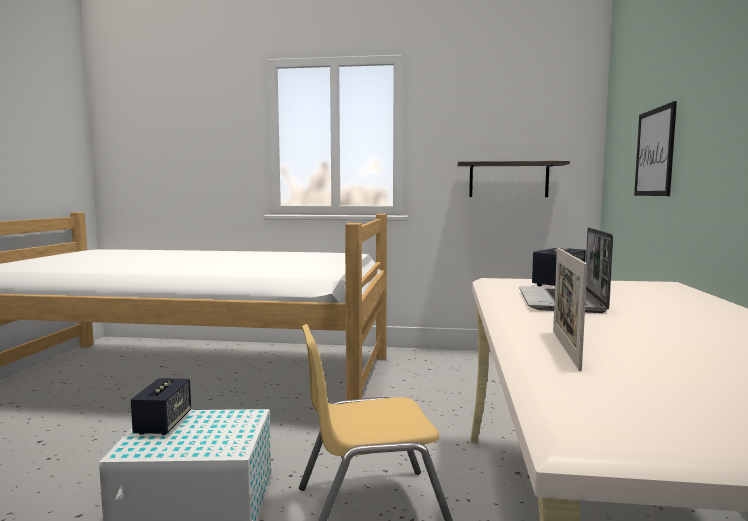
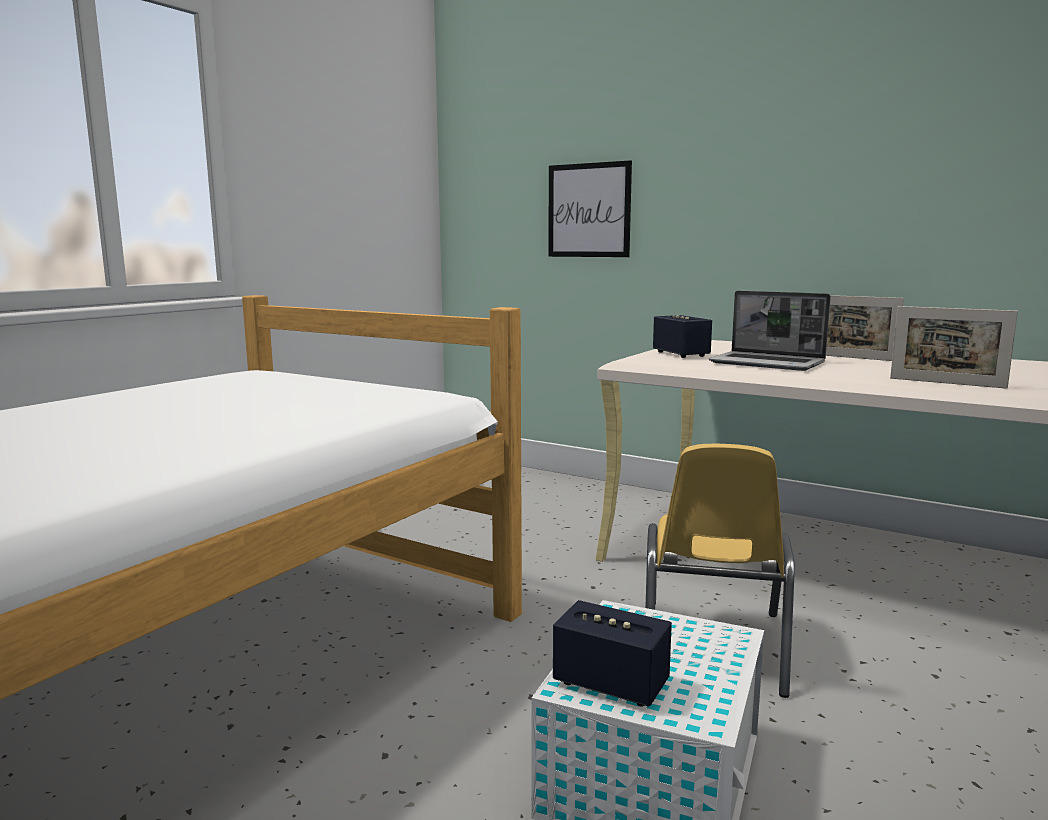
camera: 65 degrees left, 5 degrees up
(508, 180) = (361, 235): shelf -> none
(687, 320) = (851, 357): none -> picture frame

